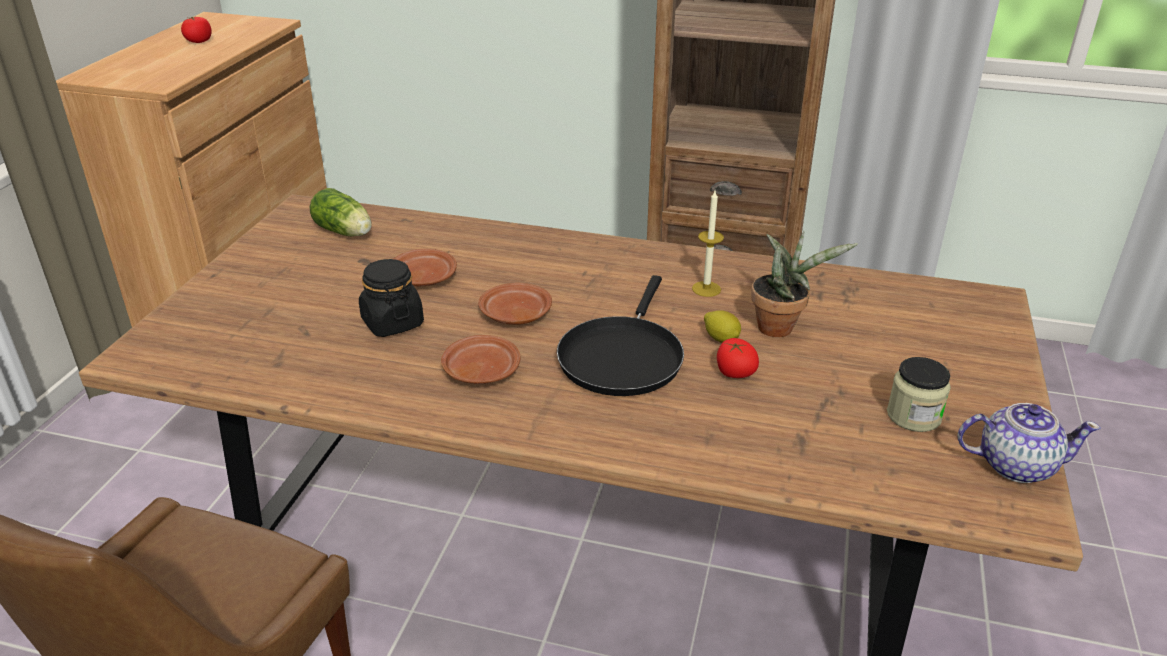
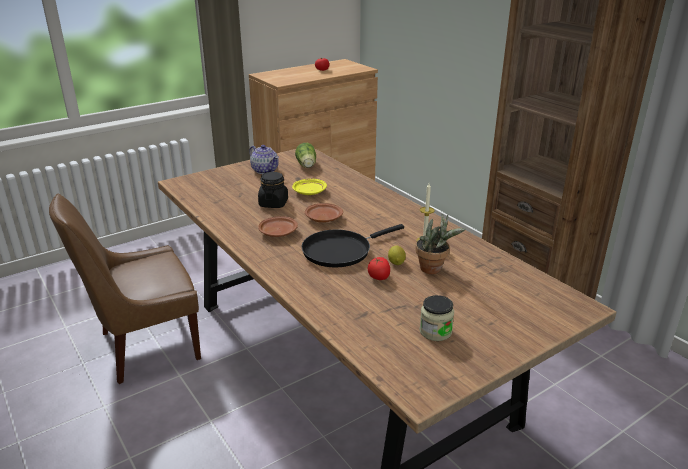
camera: 40 degrees right, 5 degrees down
(423, 278) = (309, 192): brown plate -> yellow plate
(1015, 465) = (451, 374): teapot -> teapot (265, 170)

